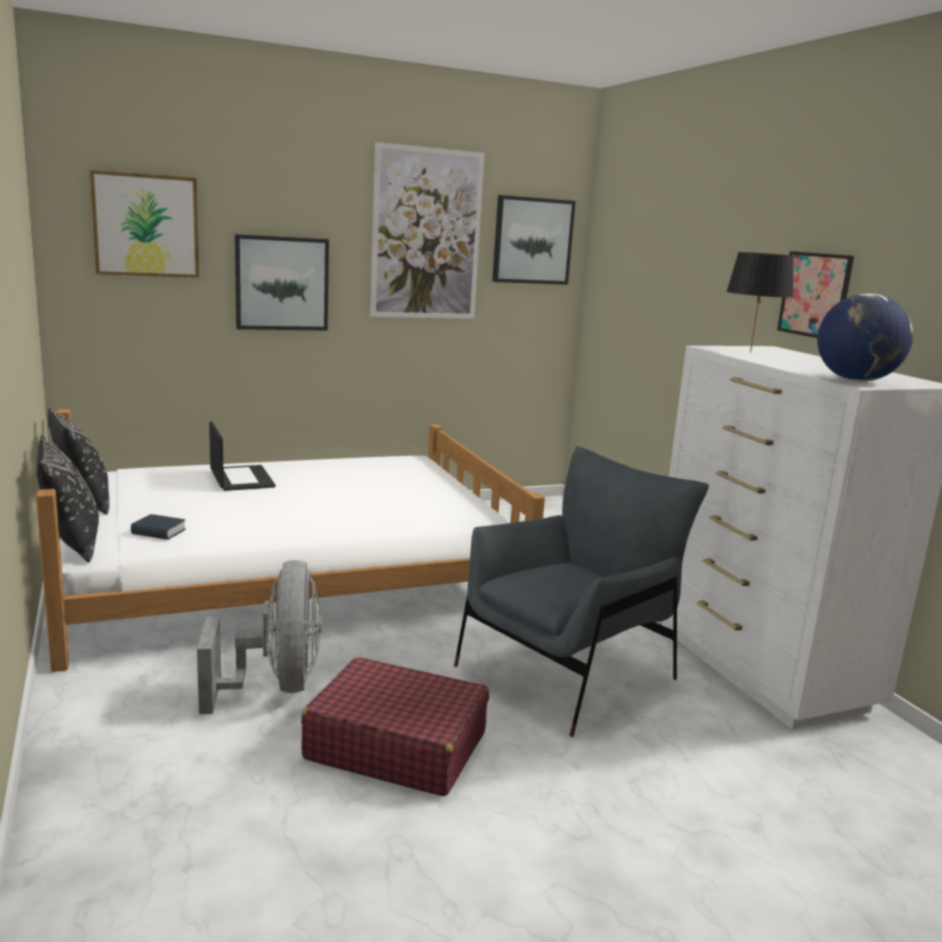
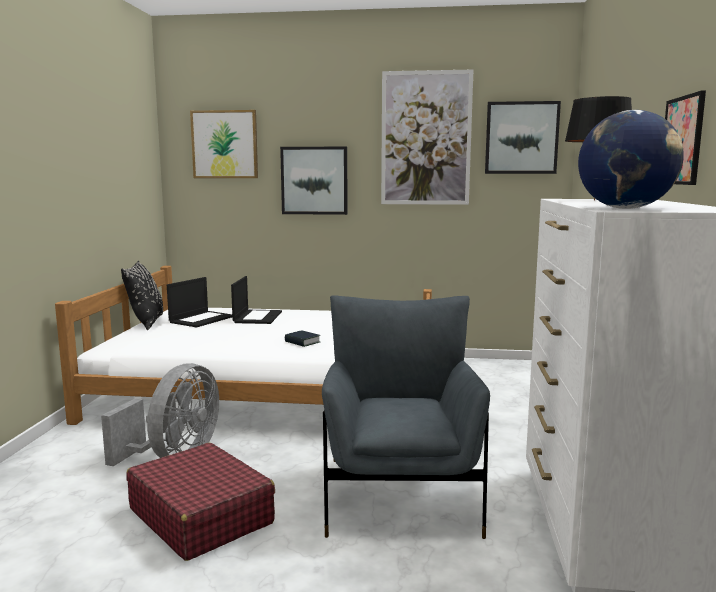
camera: 30 degrees right, 5 degrees down
(72, 544) = (102, 343): black pillow -> none
(158, 532) = (156, 341): book -> book (302, 342)
(166, 489) = (202, 319): none -> laptop
(567, 672) = (400, 494): grey armchair -> grey armchair turned 75 degrees counterclockwise

